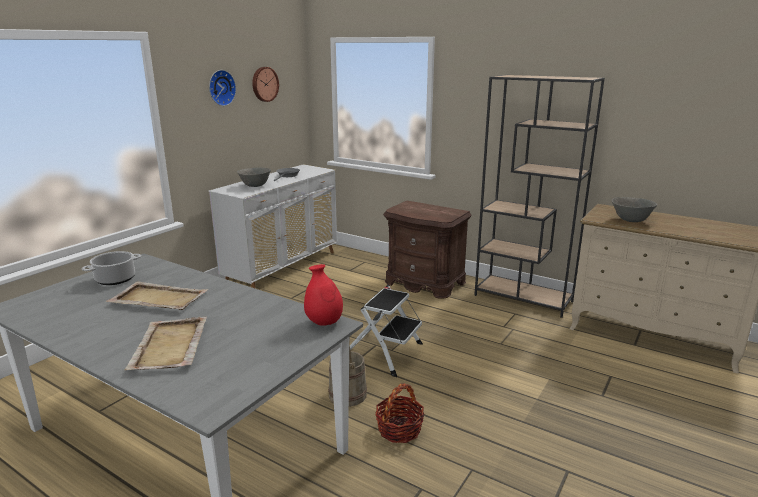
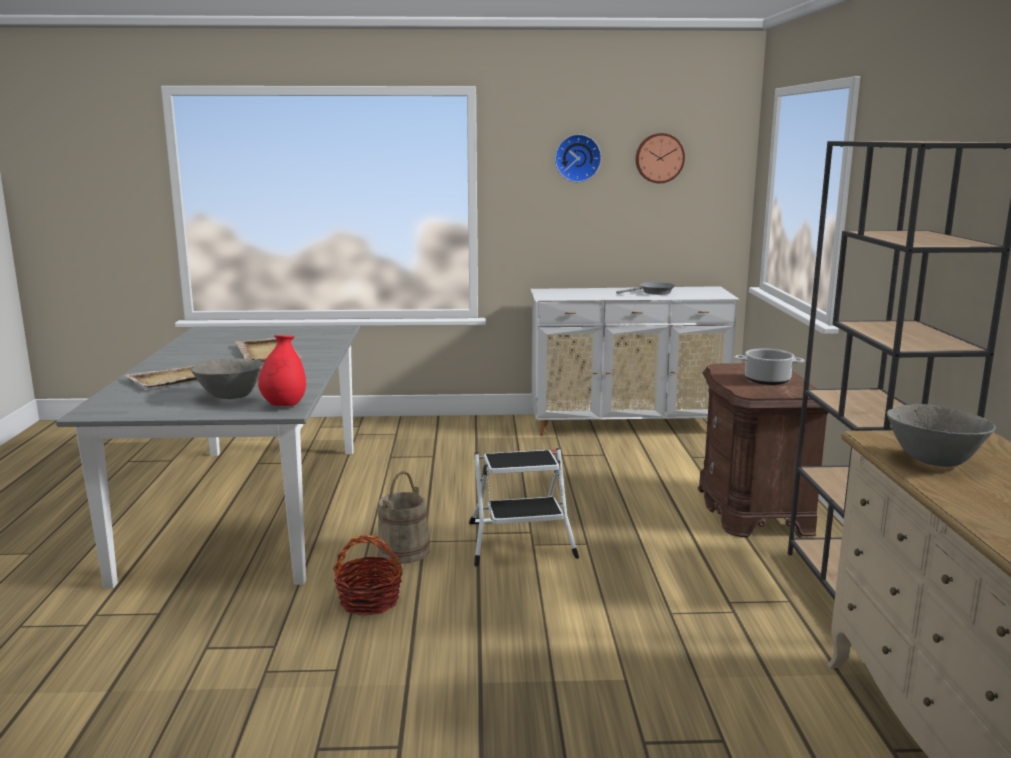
camera: 55 degrees right, 5 degrees down
(115, 279) = (289, 334): cooking pot -> cooking pot (766, 380)
(255, 186) = (584, 294): grey bowl -> grey bowl (230, 397)

